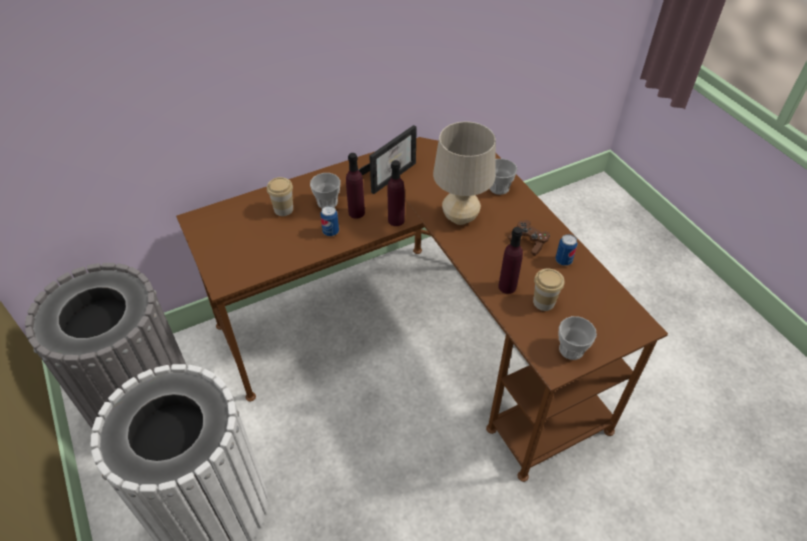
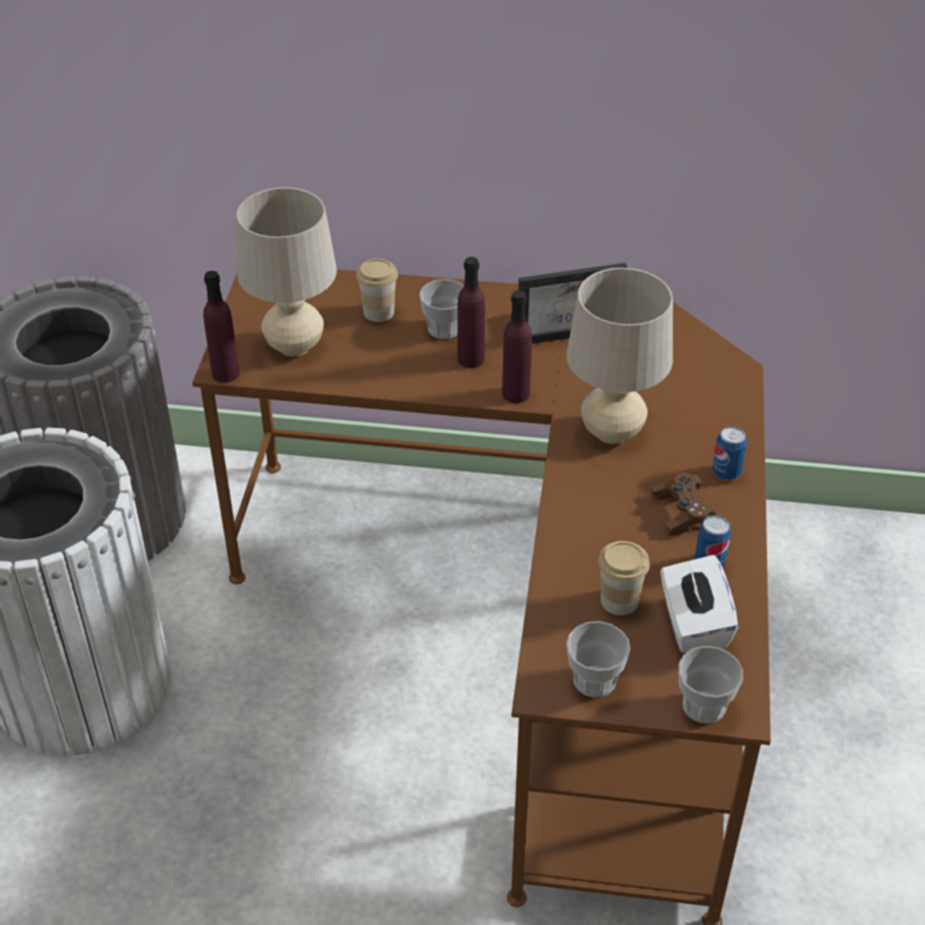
camera: 35 degrees right, 5 degrees down
(253, 250) = (294, 346): none -> beige table lamp
(331, 232) = (412, 368): can -> can (726, 473)
(499, 188) = (715, 419): cup -> cup (704, 706)
(507, 286) = (586, 554): purple bottle -> purple bottle (225, 373)
(585, 295) = (693, 624): none -> white tissue box

